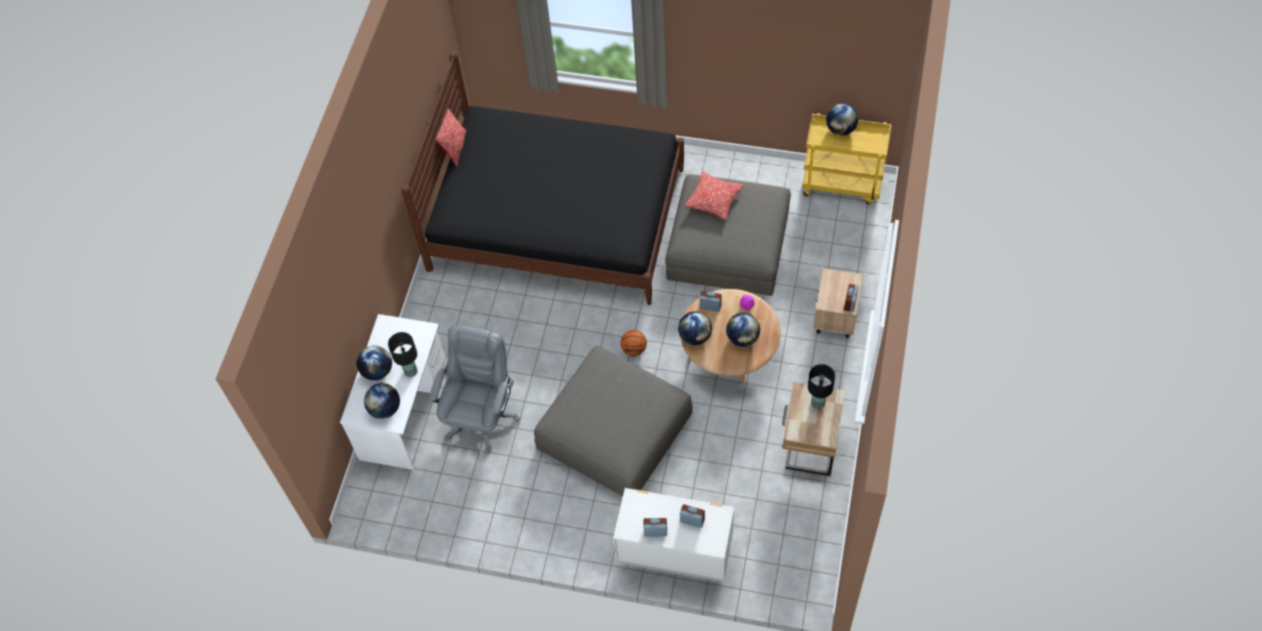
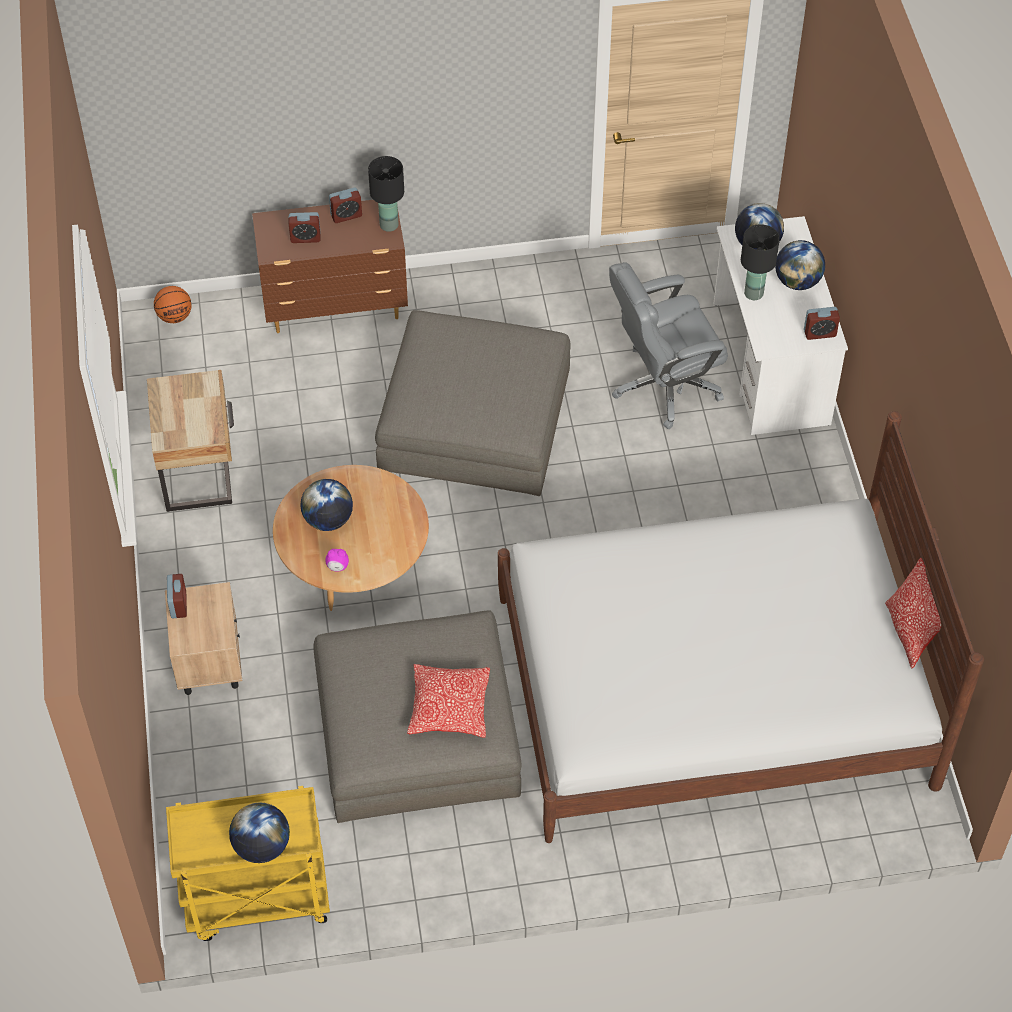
camera: 155 degrees right, 5 degrees down
(481, 417) = (663, 385): grey office chair -> grey office chair turned 75 degrees clockwise
(557, 219) = (712, 691): black bed -> white bed
(634, 349) = (496, 529): basketball -> basketball (174, 316)
(674, 555) = (336, 308): white dresser -> brown dresser
(695, 336) = (399, 502): globe -> none
(710, 306) = (392, 550): alarm clock -> alarm clock (819, 333)
(818, 403) = (185, 424): black table lamp -> black table lamp (388, 225)

